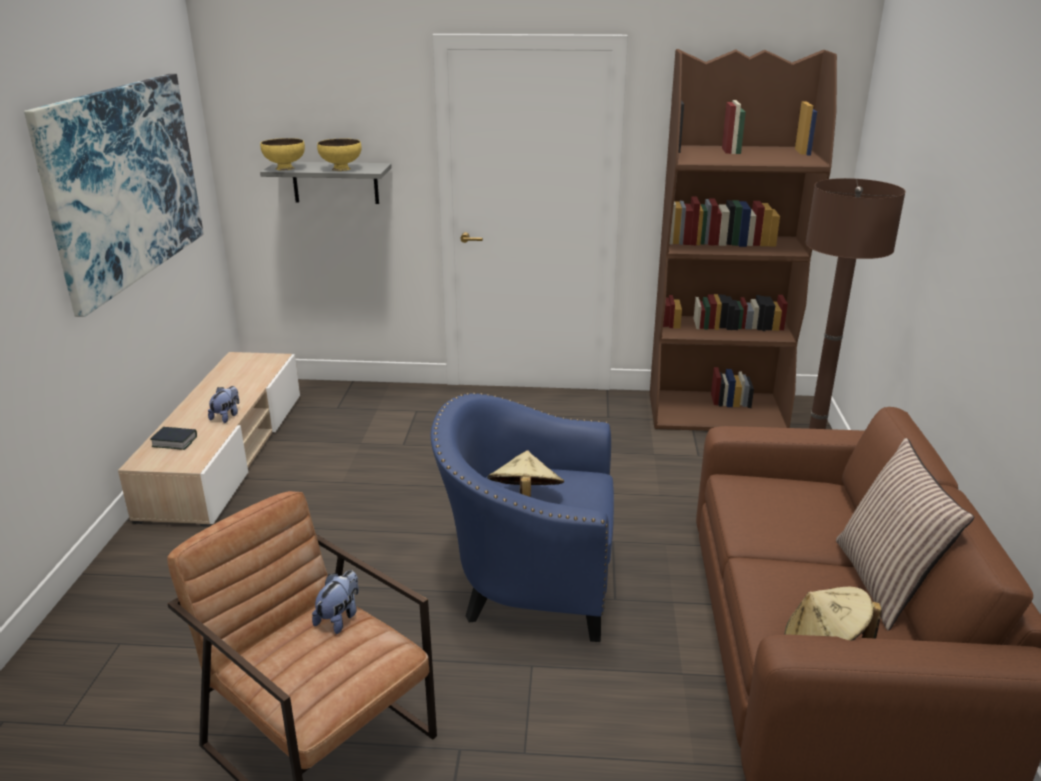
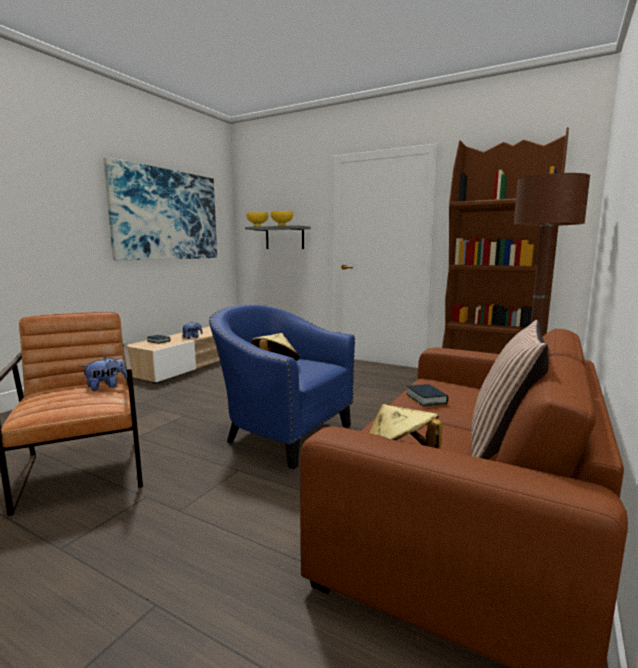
camera: 25 degrees right, 15 degrees down
(761, 522) = (426, 399): none -> book

